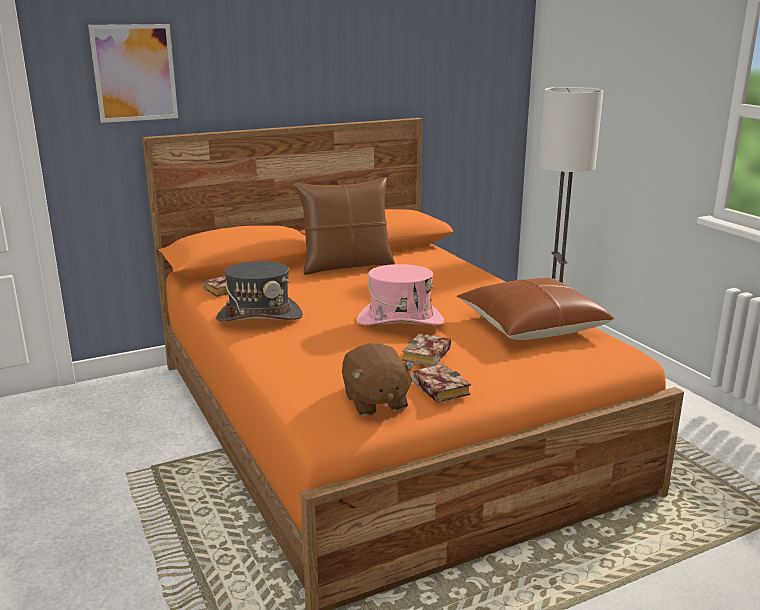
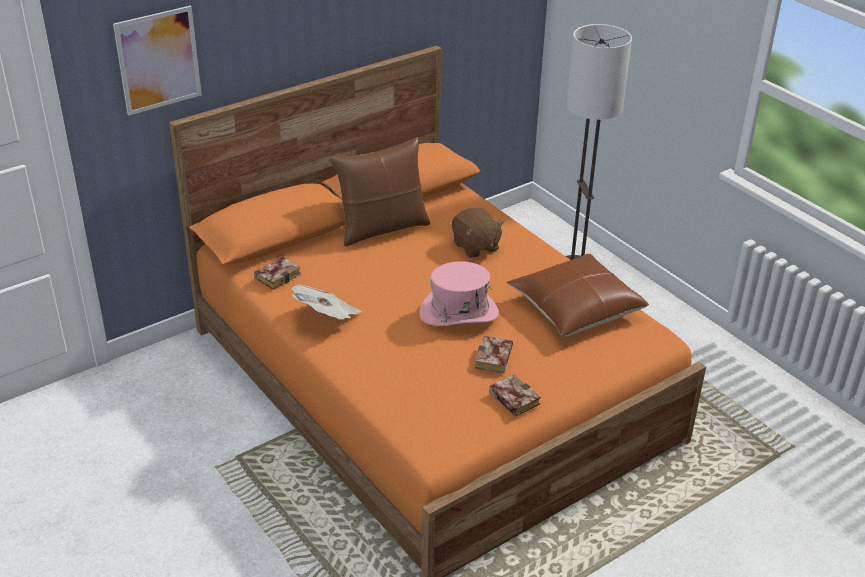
camera: 10 degrees left, 15 degrees up
(259, 316) = (327, 317): grey hat -> newspaper
(375, 402) = (465, 419): brown plush toy -> brown plush toy (475, 247)

